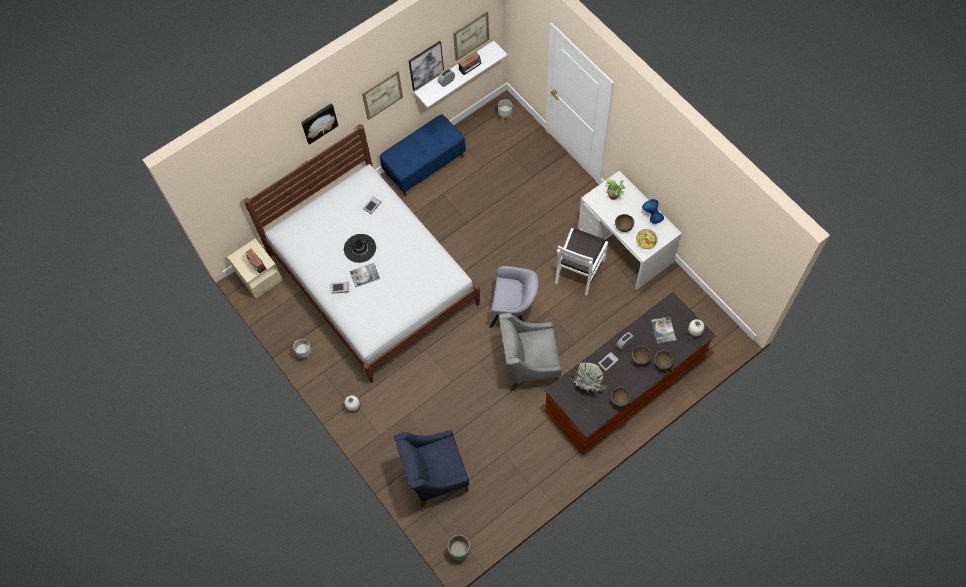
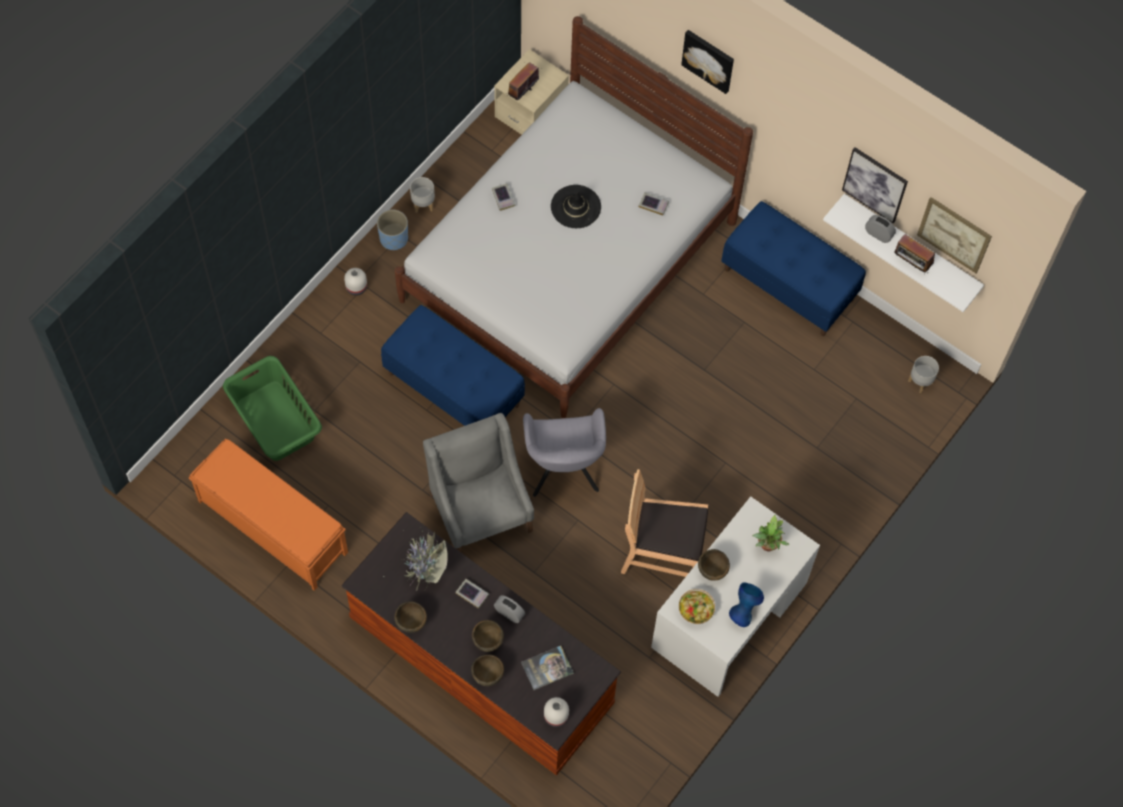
camera: 70 degrees right, 0 degrees up
(364, 275) = (532, 224): book -> none
(382, 94) = (801, 139): picture -> none
(435, 474) = (276, 420): blue armchair -> green laundry basket
(442, 362) = (454, 389): none -> blue bench
(459, 550) = (170, 478): blue planter -> blue planter (394, 238)
(510, 490) = (272, 526): none -> orange bench
(579, 270) = (662, 553): white chair -> brown chair

